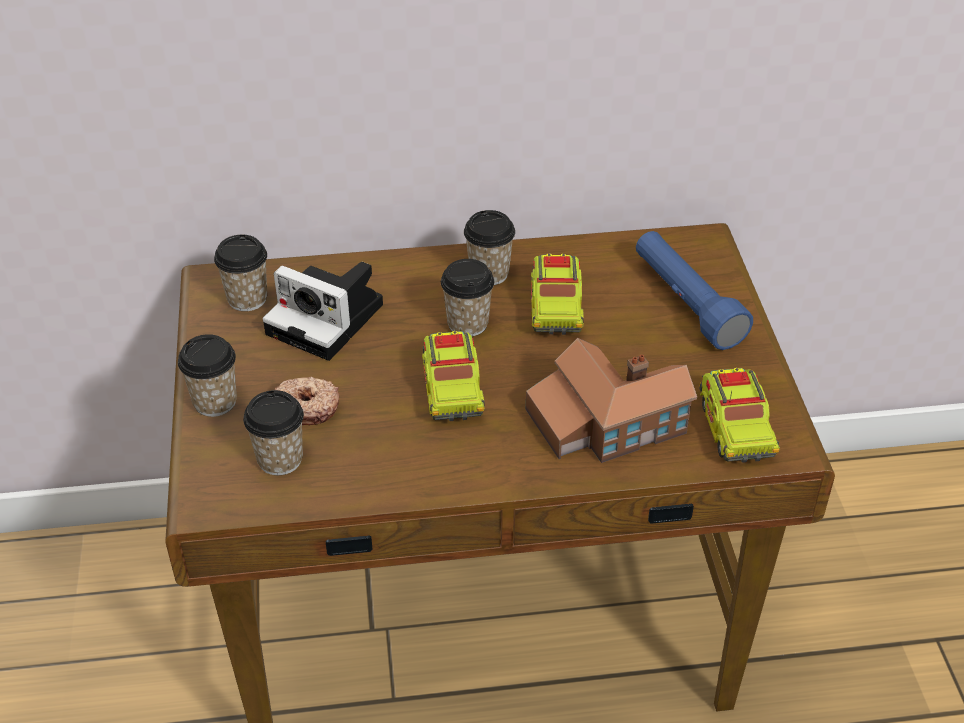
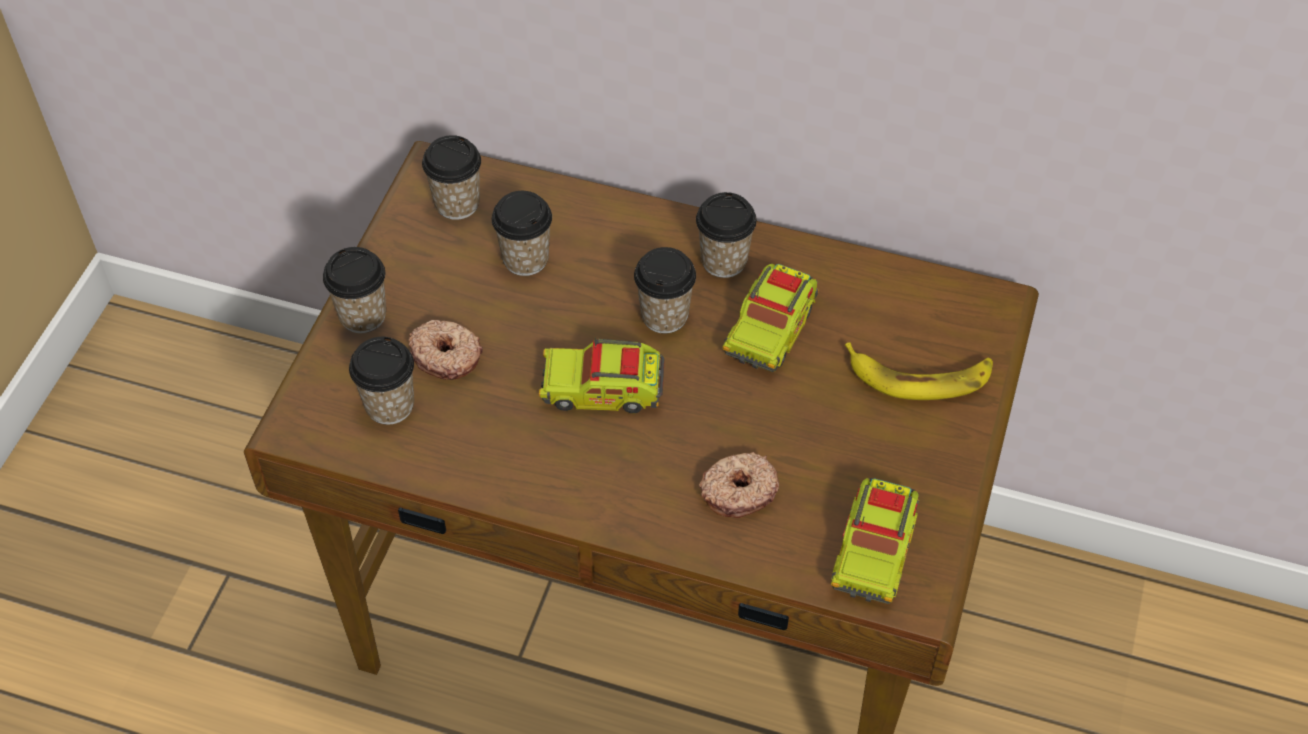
camera: 25 degrees right, 10 degrees up
(329, 319) = (525, 259): camera -> cup
(452, 389) = (603, 389): toy truck -> toy truck turned 75 degrees clockwise
(605, 423) = (738, 490): toy house -> donut
(686, 303) = (919, 376): blue flashlight -> banana

